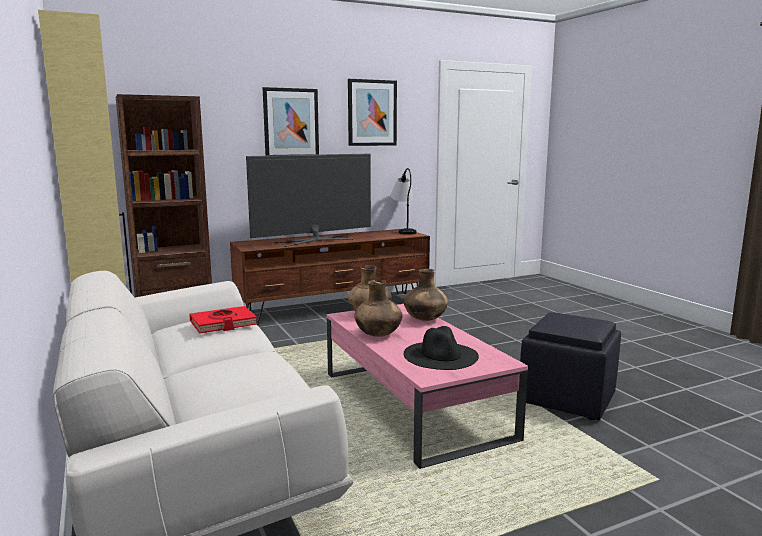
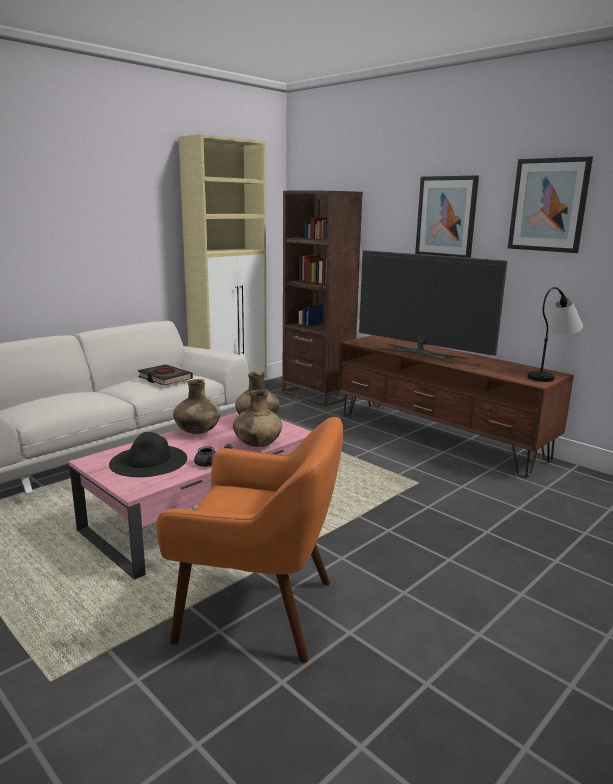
camera: 70 degrees right, 5 degrees up
(223, 324) = (165, 378): red book -> black book
(457, 335) = (211, 463): none -> grey teapot
(568, 398) = (259, 610): black ottoman -> orange armchair

